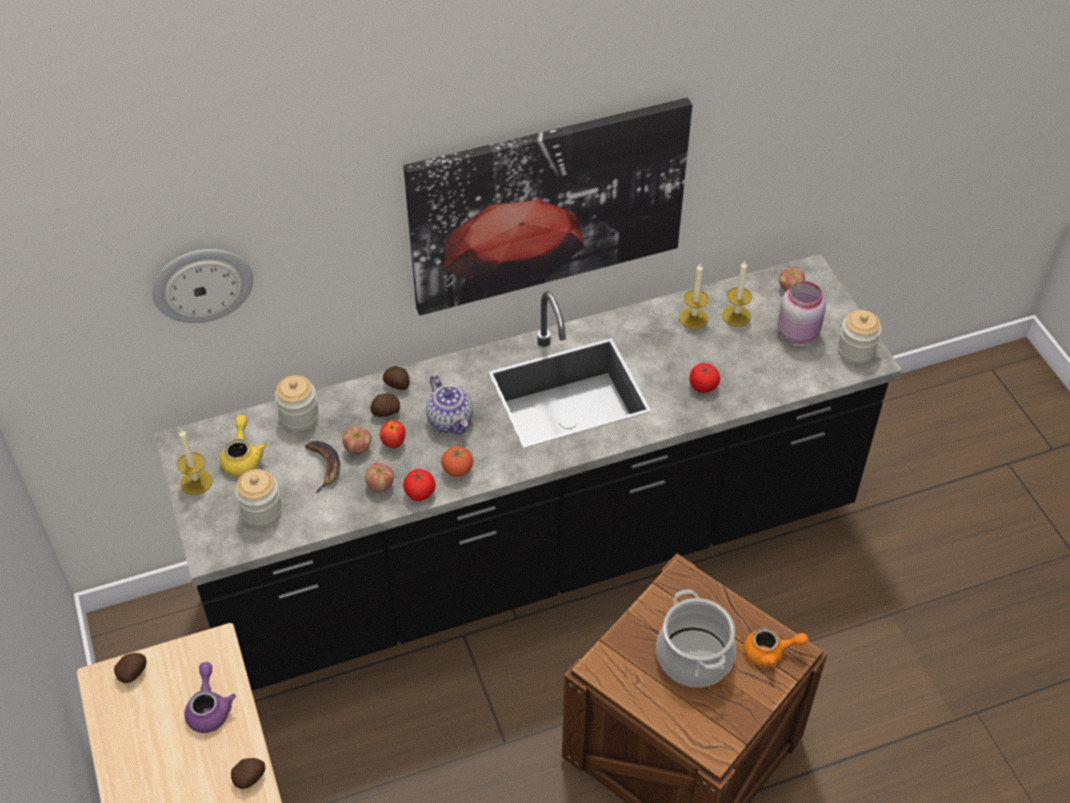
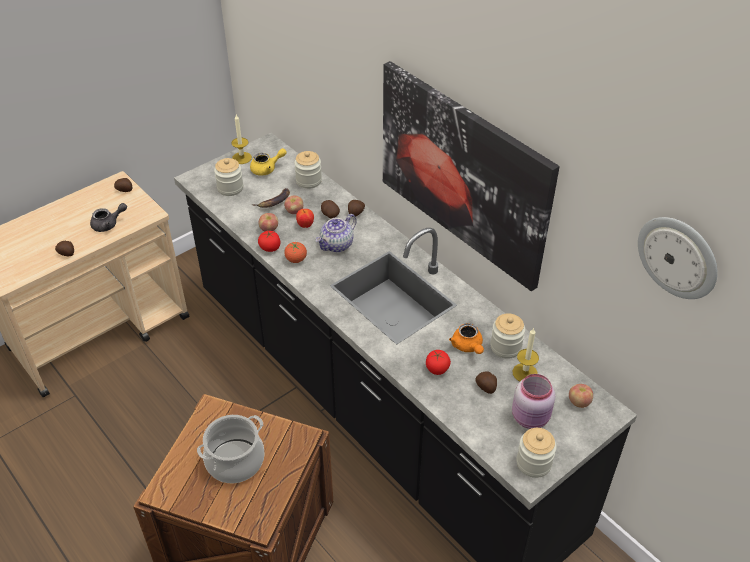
camera: 70 degrees right, 5 degrees down
(202, 284) = (299, 56): wall clock -> wall clock (678, 257)
(209, 708) = (108, 224): purple teapot -> grey teapot
(693, 318) = (505, 347): candle -> jar
(745, 353) = (486, 387): none -> potato
(770, 653) = (253, 508): orange teapot -> orange teapot (468, 347)

